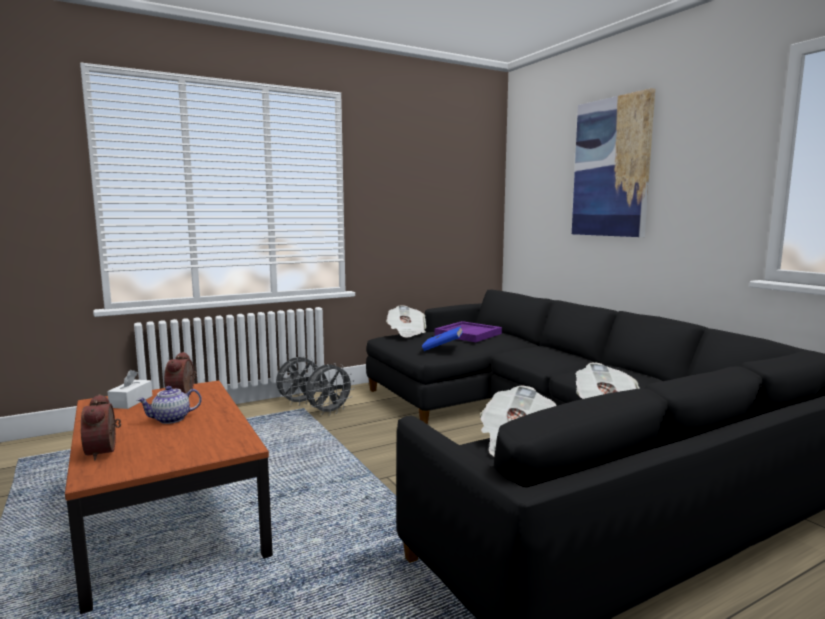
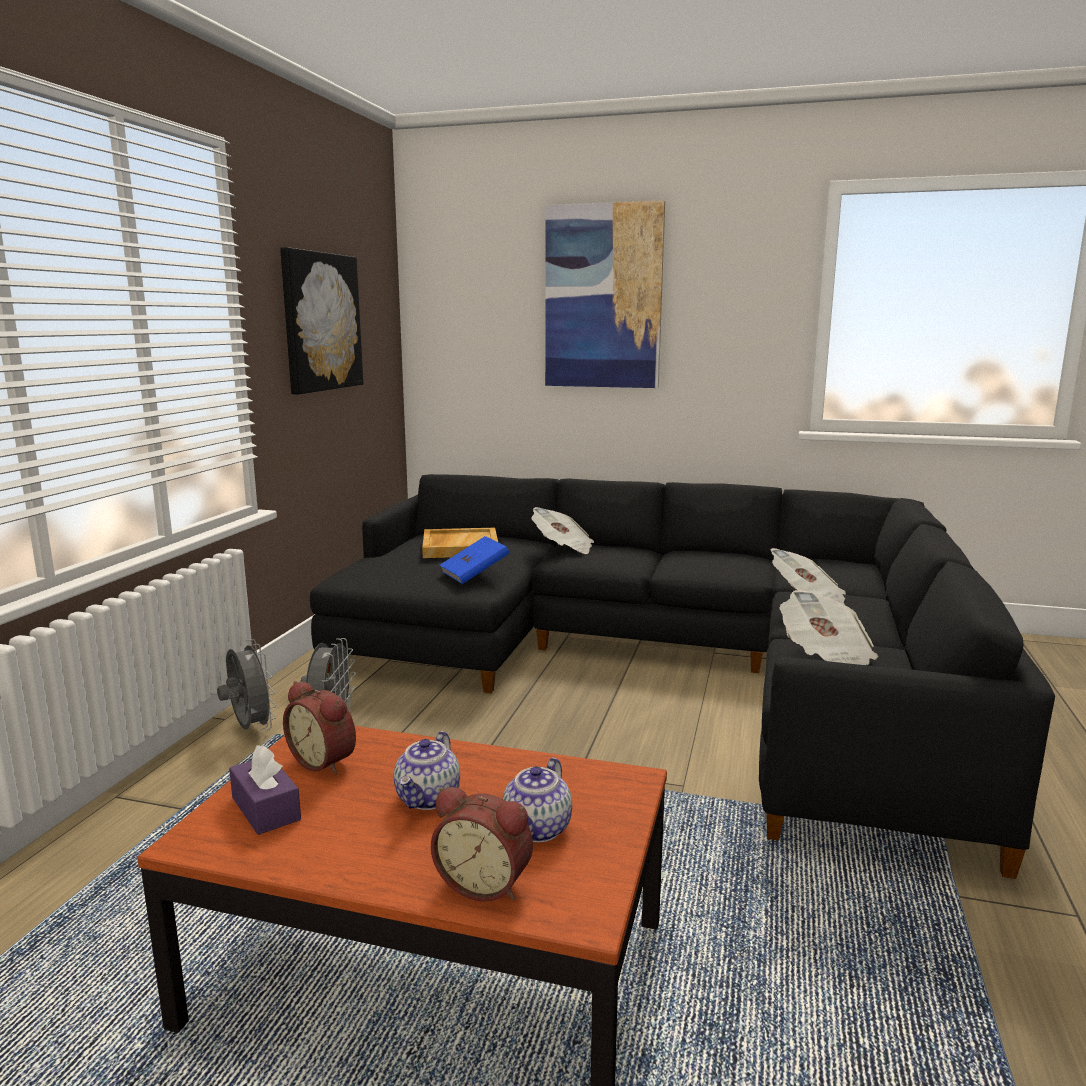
camera: 45 degrees left, 5 degrees up
(131, 401) = (266, 809): white tissue box -> purple tissue box
(165, 445) = (538, 829): none -> teapot
(300, 403) = (250, 729): grey fan -> grey fan turned 45 degrees counterclockwise
(406, 332) = (369, 563): newspaper -> newspaper (563, 547)
(417, 190) = (321, 322): none -> picture
(468, 334) = (459, 547): purple tray -> beige tray

